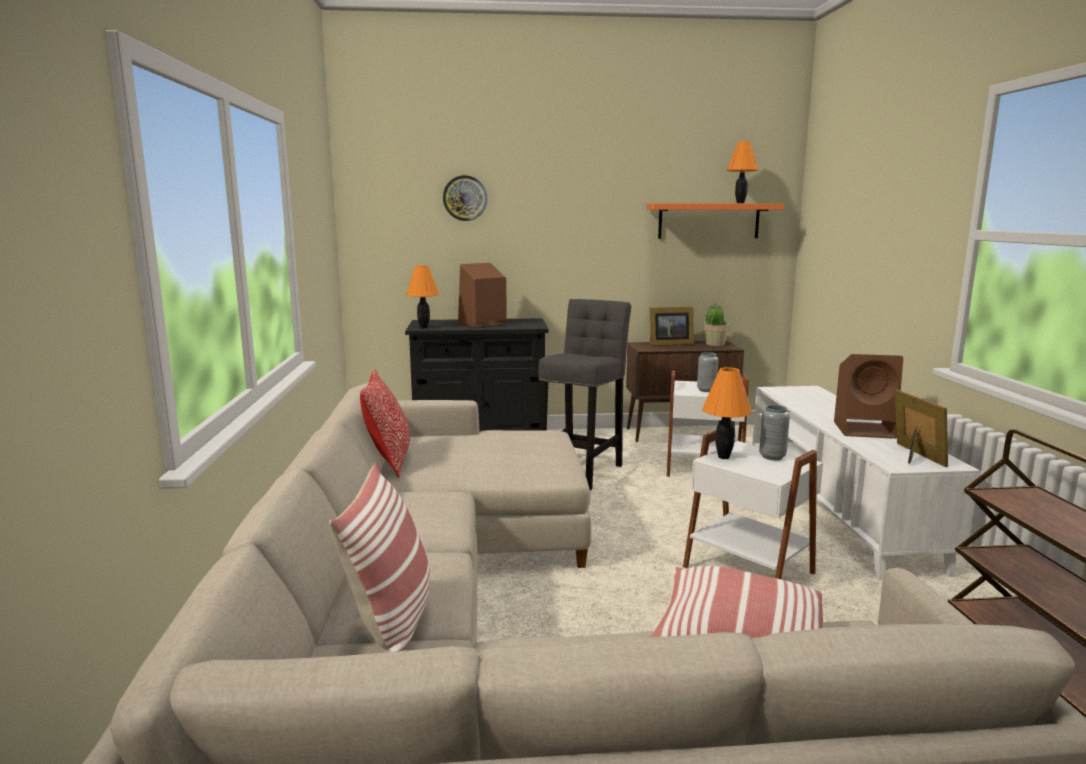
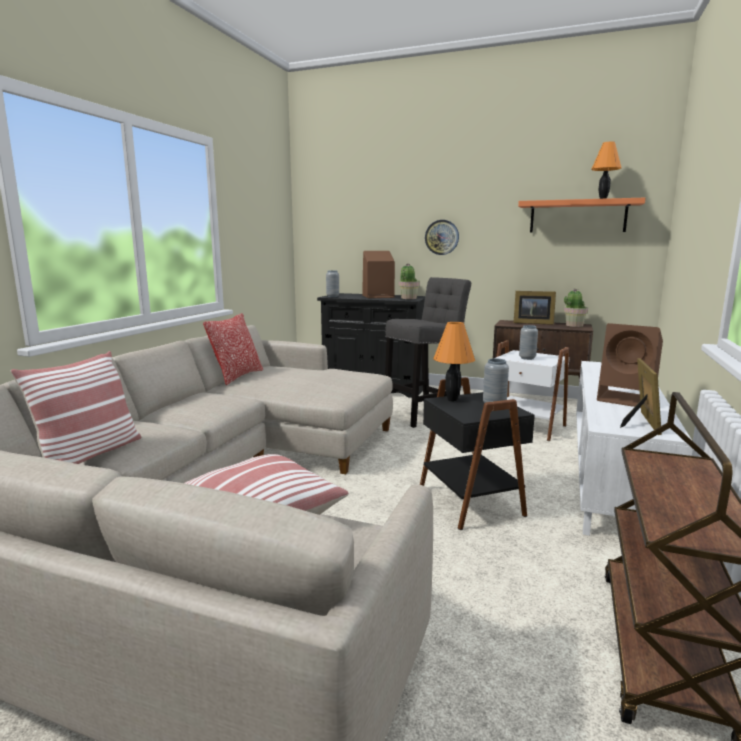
camera: 25 degrees right, 0 degrees up
(423, 327) = (332, 296): orange table lamp -> grey vase
(465, 198) = (377, 202): wall clock -> wall clock (442, 237)
(526, 324) = (408, 298): none -> potted plant
(749, 568) = (472, 501): white side table -> black side table

